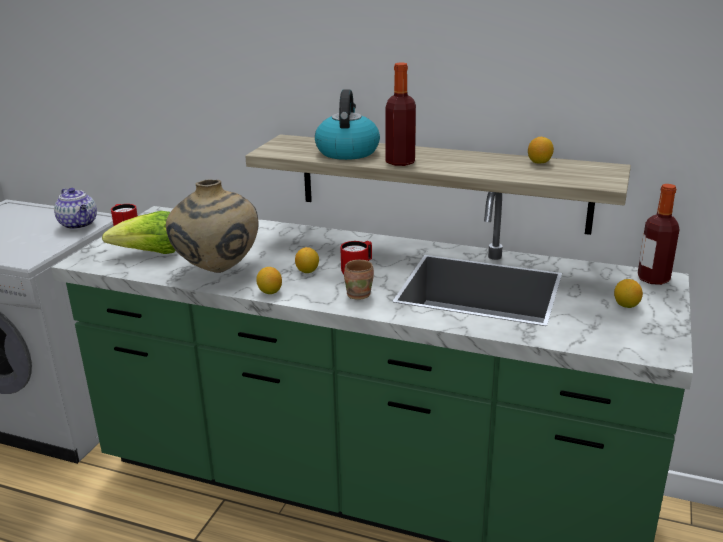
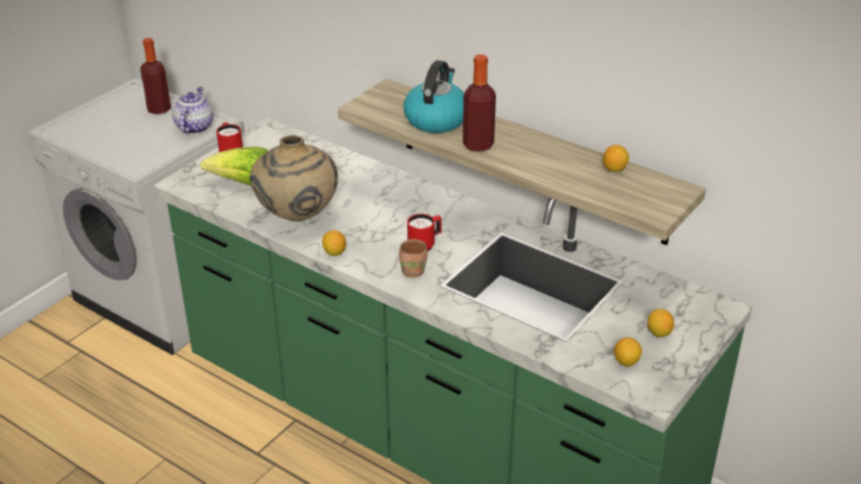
camera: 15 degrees right, 10 degrees up
(79, 224) = (194, 127): teapot -> teapot turned 150 degrees counterclockwise
(307, 271) = (379, 233): lemon -> lemon (626, 362)
(653, 279) = (710, 306): bottle -> bottle (159, 109)

